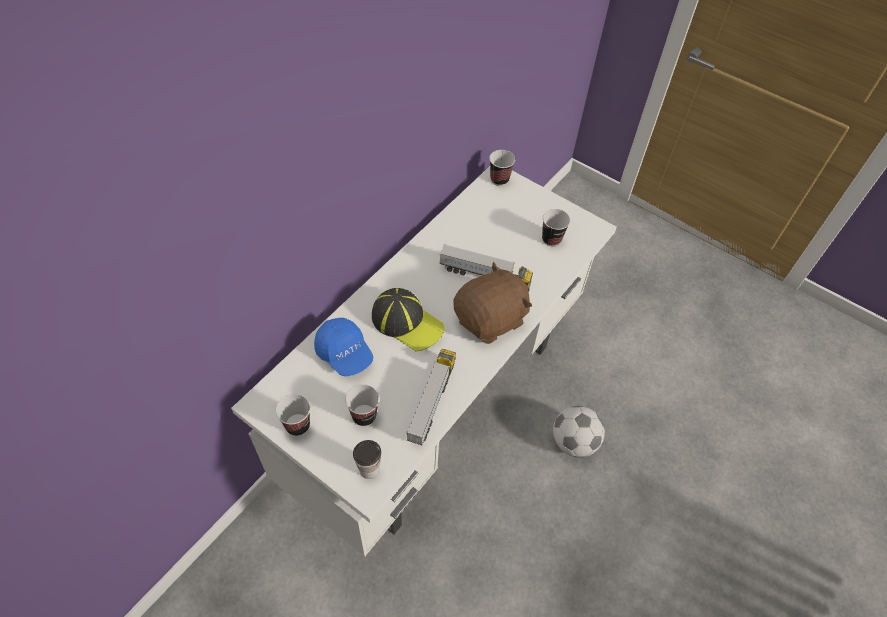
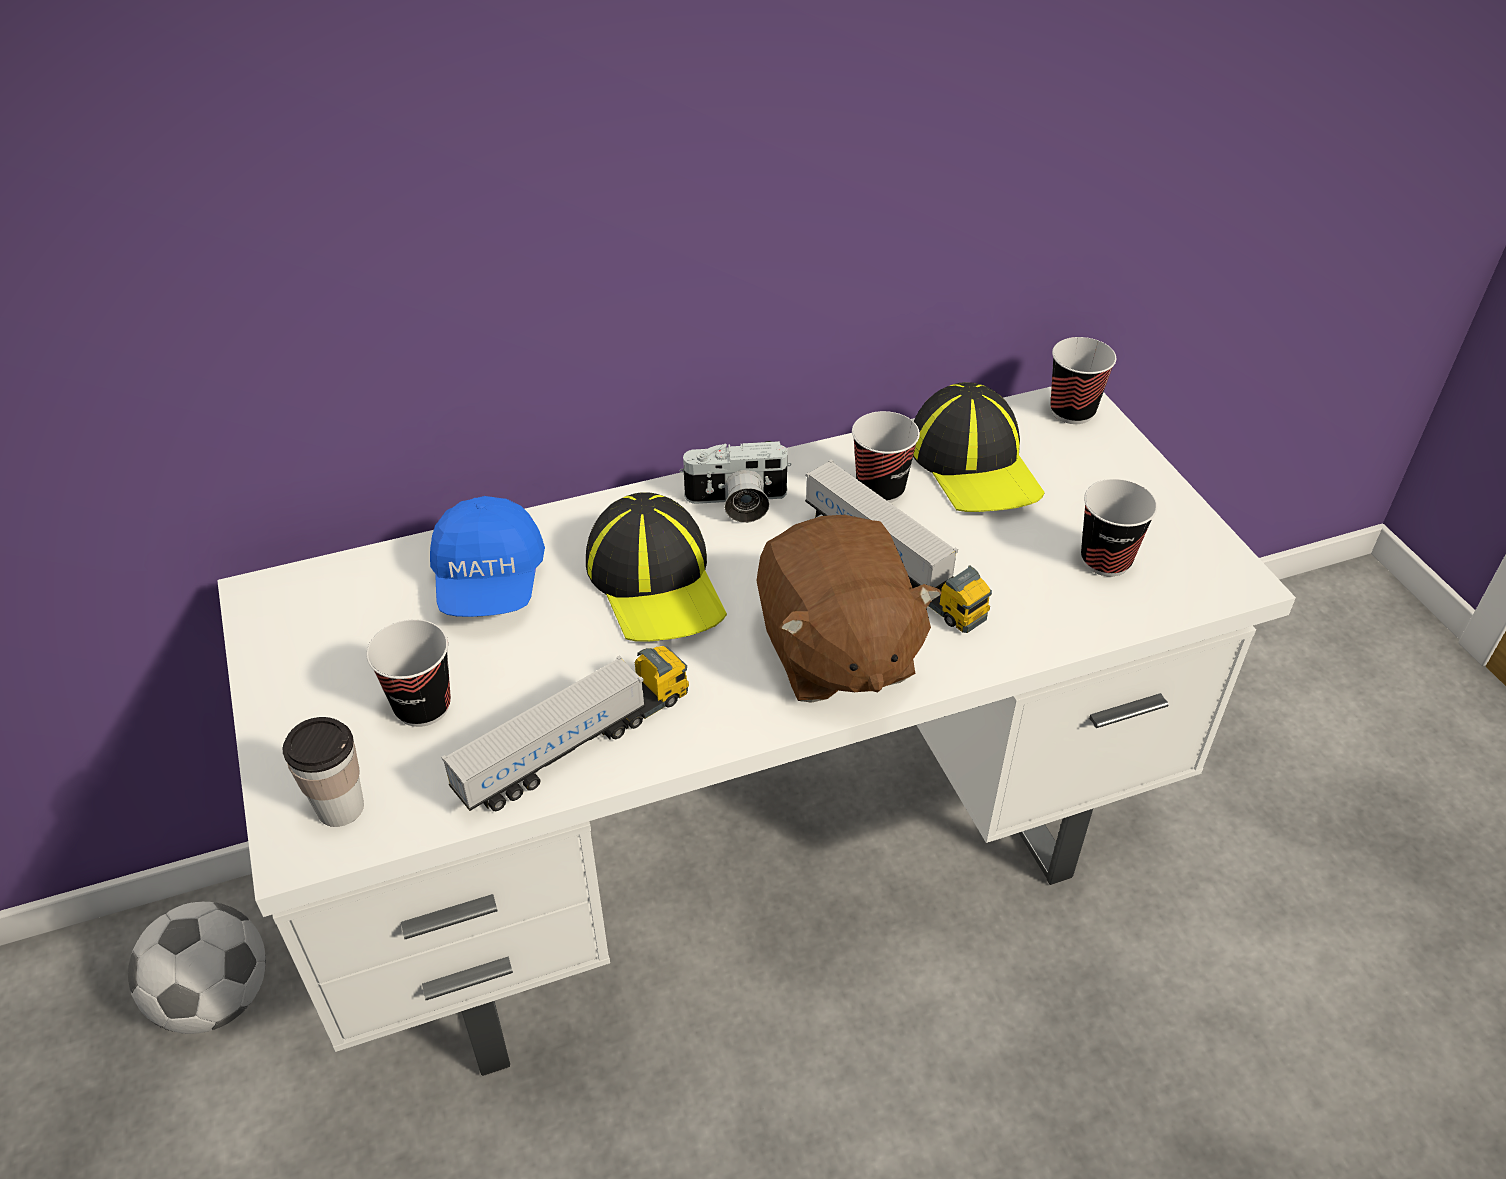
camera: 35 degrees right, 10 degrees down
(297, 425) = (293, 662): cup -> cup (880, 489)
(410, 275) = (737, 503): none -> camera
(482, 218) = (975, 464): none -> cap
(491, 319) = (835, 652): brown plush toy -> brown plush toy turned 75 degrees clockwise
(573, 442) = (1005, 1112): football -> football (216, 997)

